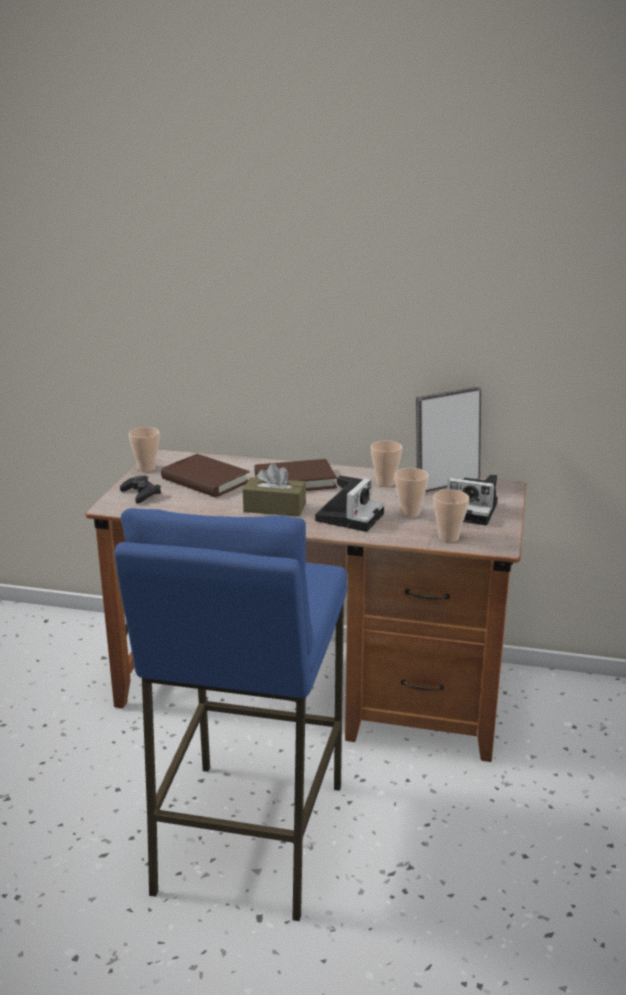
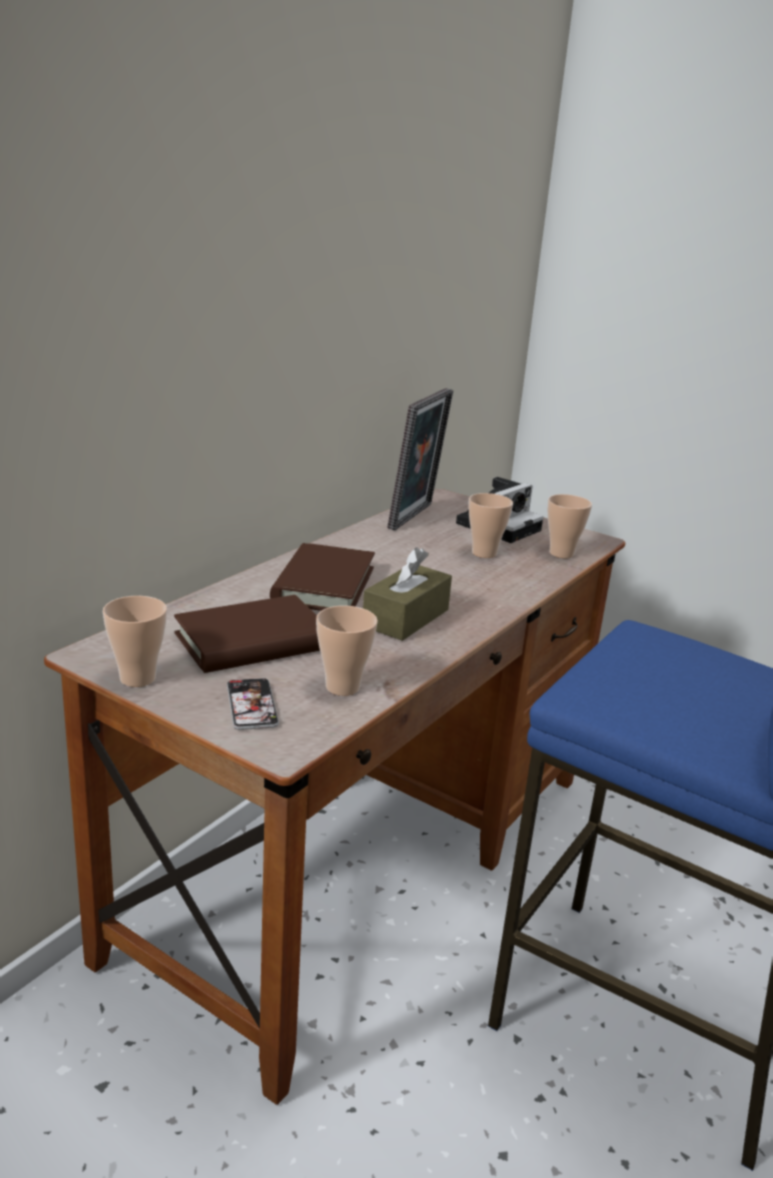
camera: 70 degrees left, 0 degrees up
(141, 494) = (251, 705): black game controller -> phone
(349, 516) = (469, 583): camera -> none
(385, 483) = (384, 542): cup -> cup (342, 687)
(446, 484) = (415, 517): picture frame -> picture frame turned 150 degrees counterclockwise

